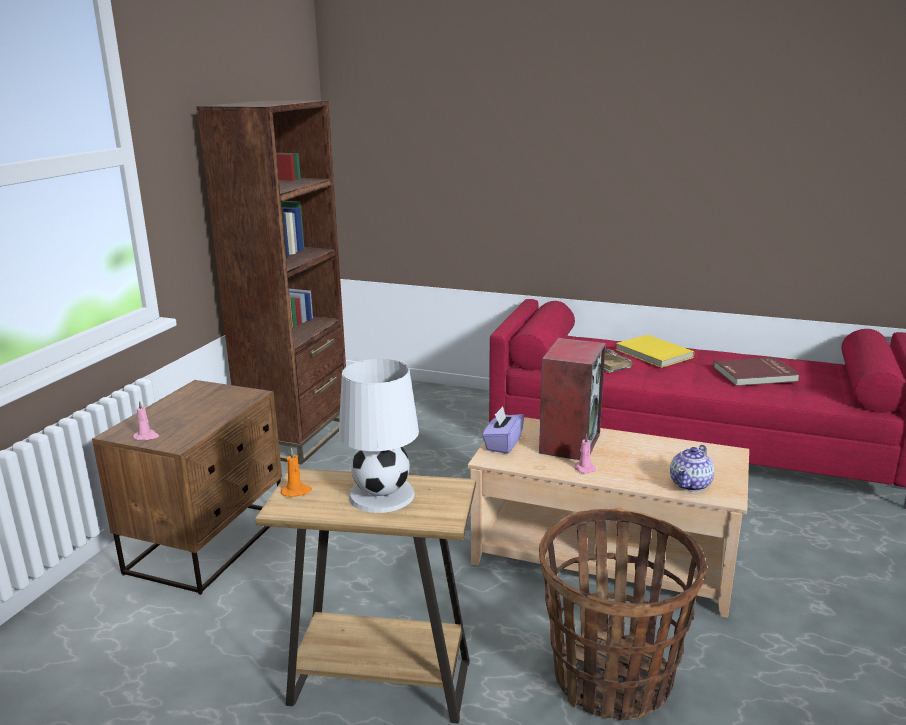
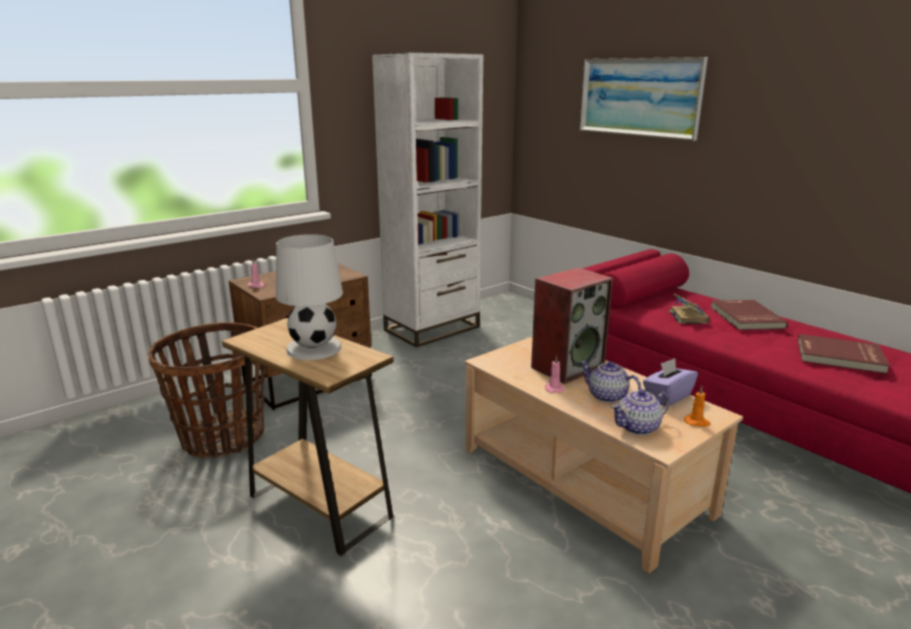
camera: 30 degrees right, 0 degrees up
(296, 491) = (267, 332): orange candle -> orange candle (697, 422)
(297, 436) = (432, 328): brown bookcase -> white bookcase
(493, 140) = (639, 97): none -> picture
(502, 444) = (510, 354): purple tissue box -> purple tissue box (667, 397)
(612, 679) = (488, 577): basket -> basket (222, 438)
(635, 462) = (607, 396): none -> teapot
(653, 354) = (745, 317): yellow book -> red book

